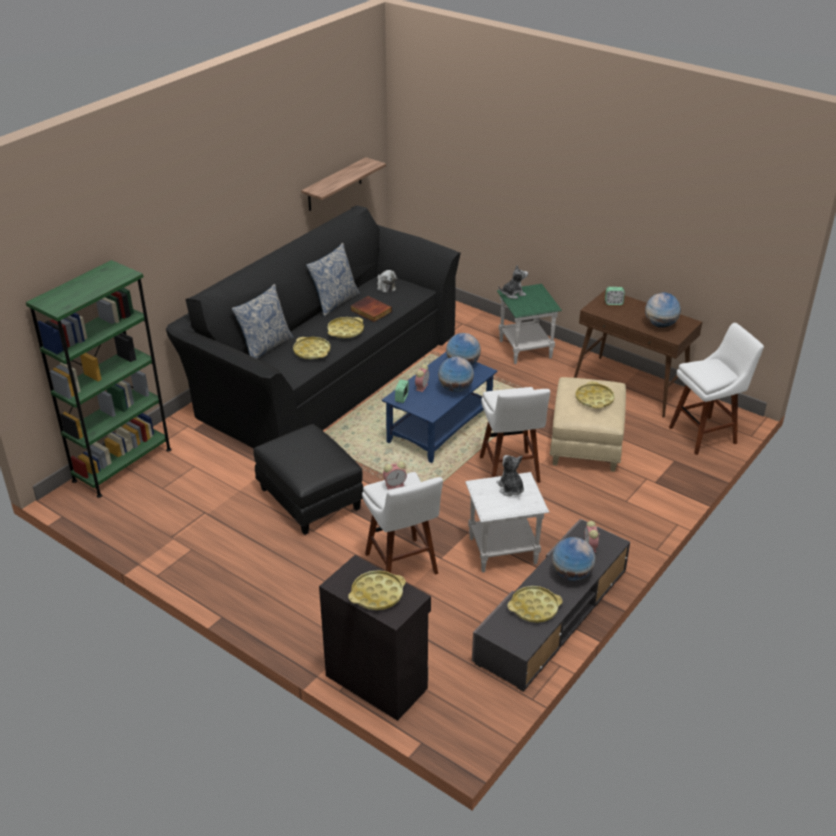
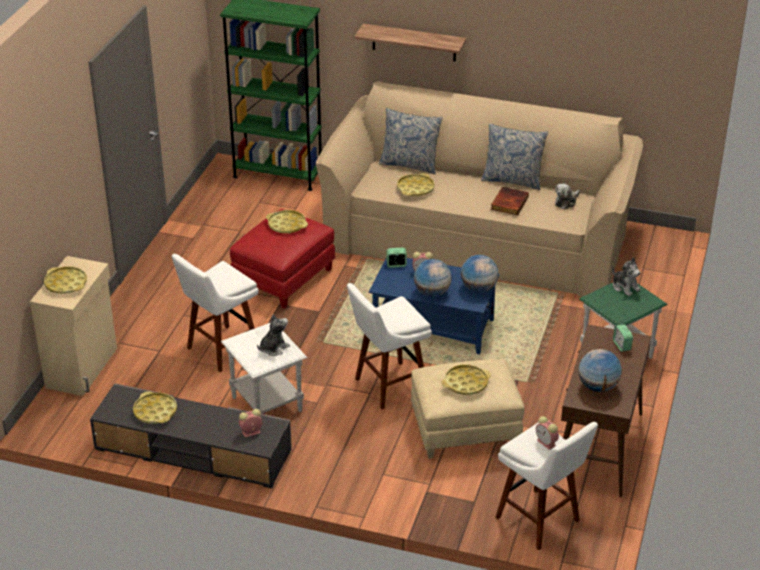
camera: 70 degrees right, 0 degrees up
(309, 499) = (284, 278): black ottoman -> red ottoman
(324, 371) = (478, 236): black sofa -> beige sofa
(334, 184) = (615, 85): shelf -> shelf (414, 42)
(345, 331) = (462, 197): yellow tray -> yellow tray (287, 225)
(377, 680) = (83, 367): black cabinet -> beige cabinet
(395, 484) = (228, 274): alarm clock -> alarm clock (547, 443)
(571, 574) = (208, 426): globe -> none

